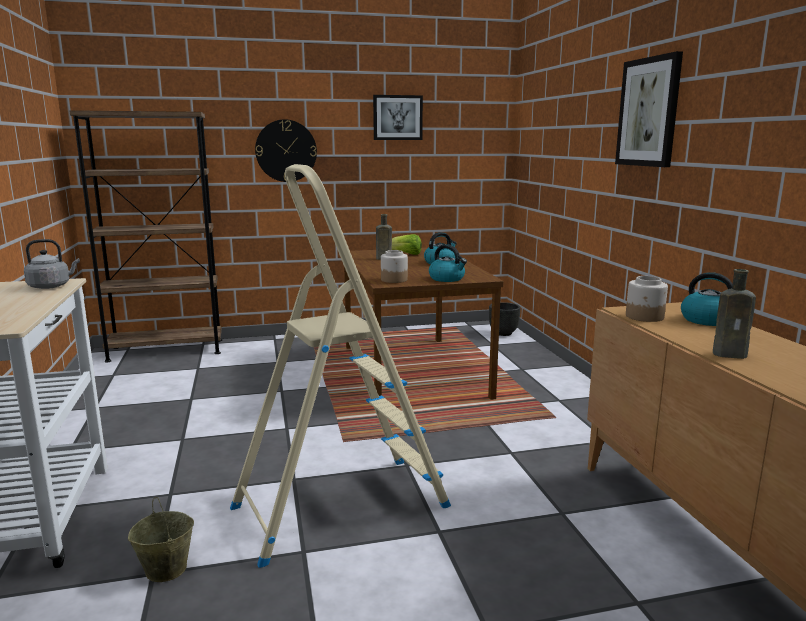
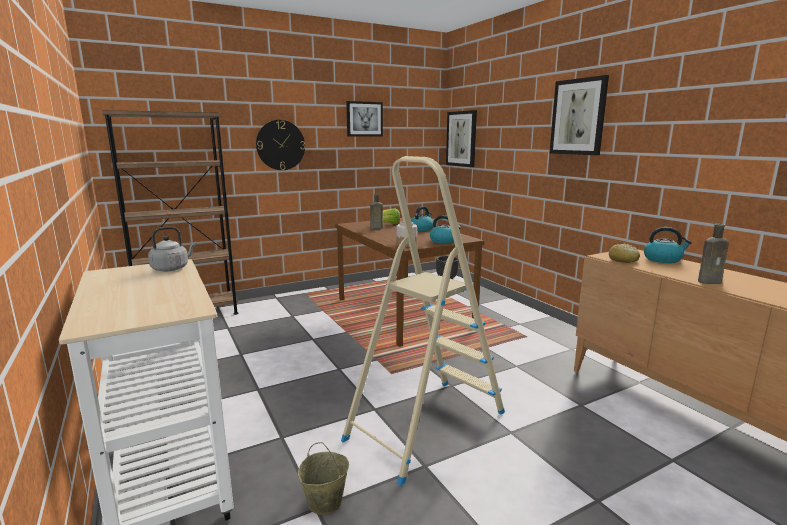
camera: 15 degrees left, 0 degrees up
(530, 143) = (461, 139): none -> picture
(644, 317) = (623, 260): jar -> bread

